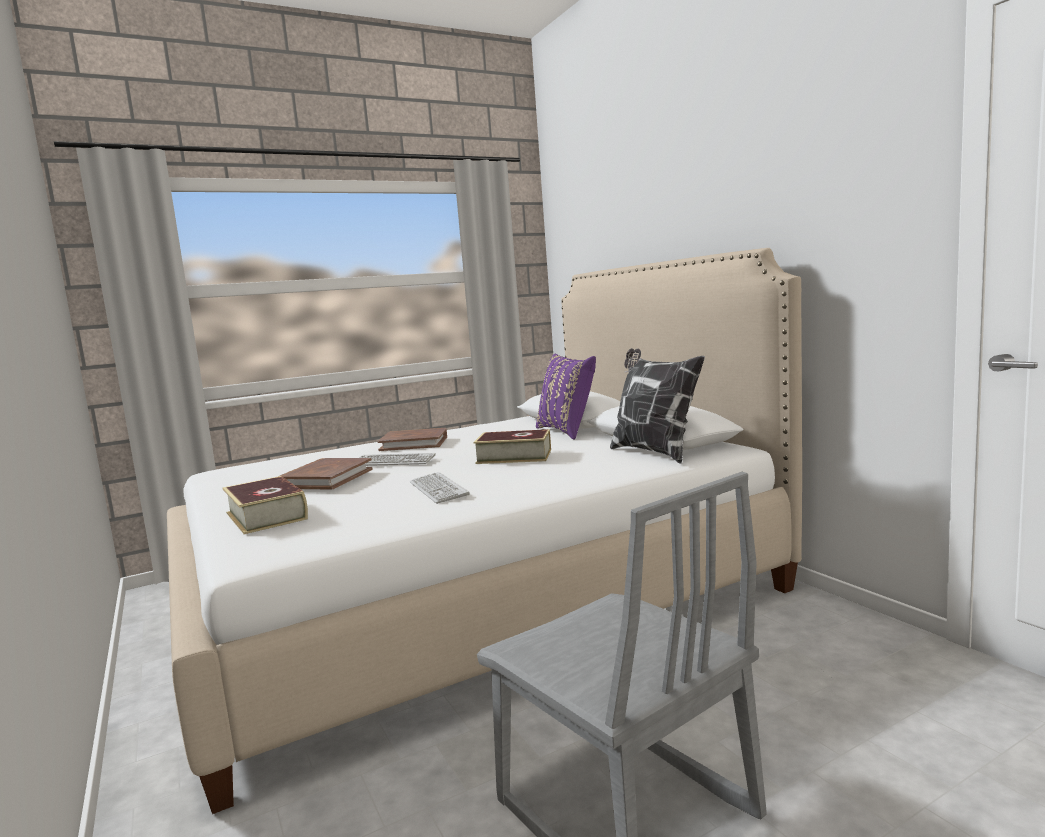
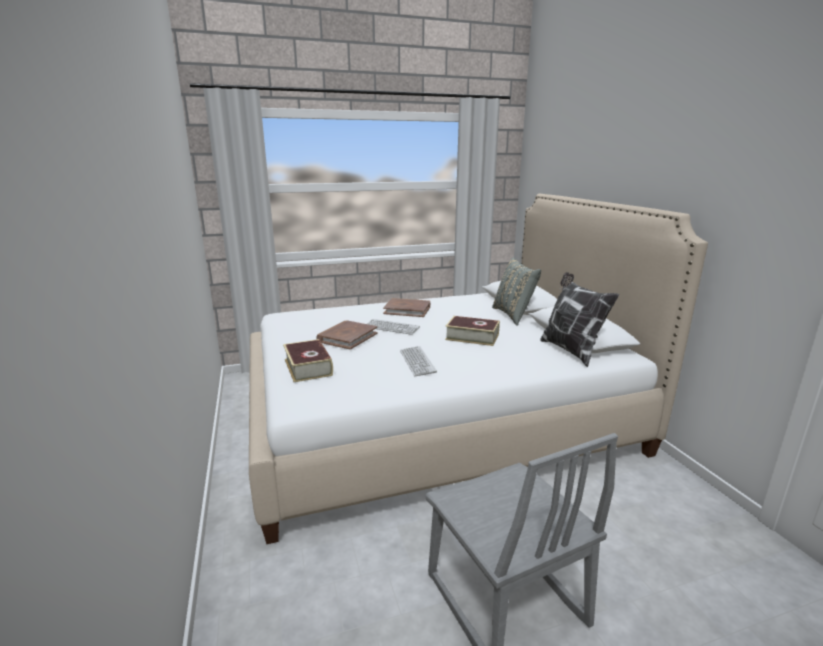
camera: 10 degrees right, 10 degrees up
(567, 431) = (513, 315): purple pillow -> grey pillow

